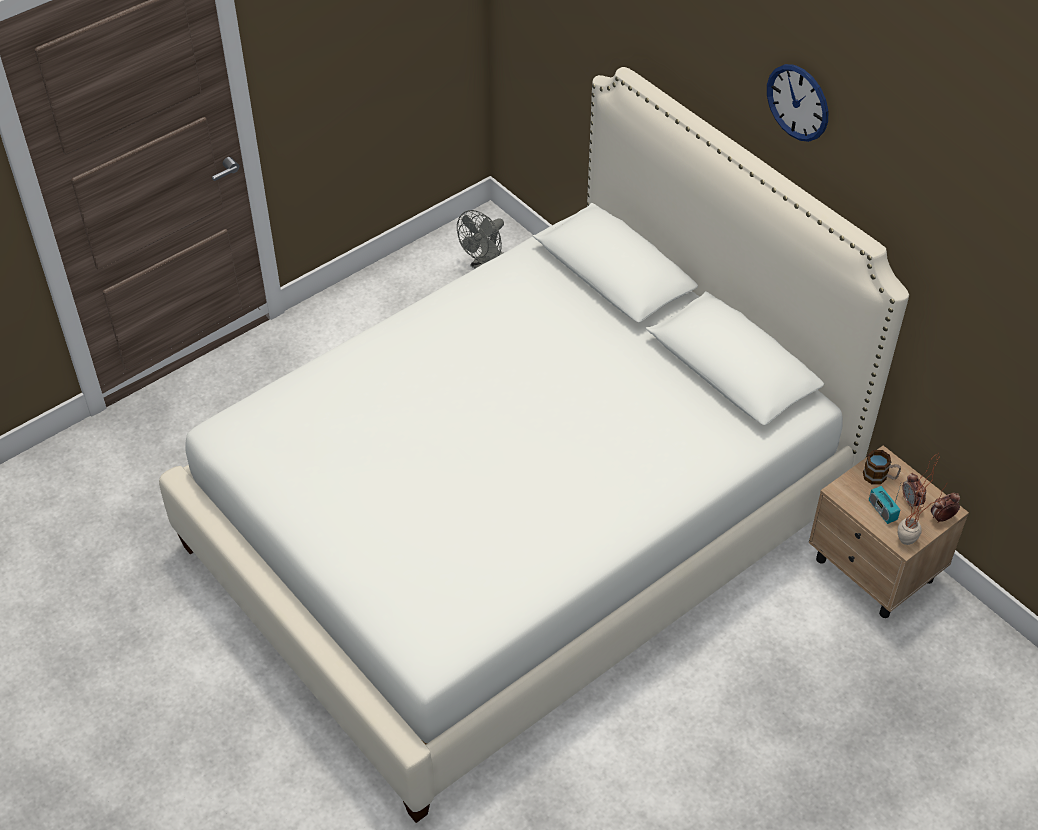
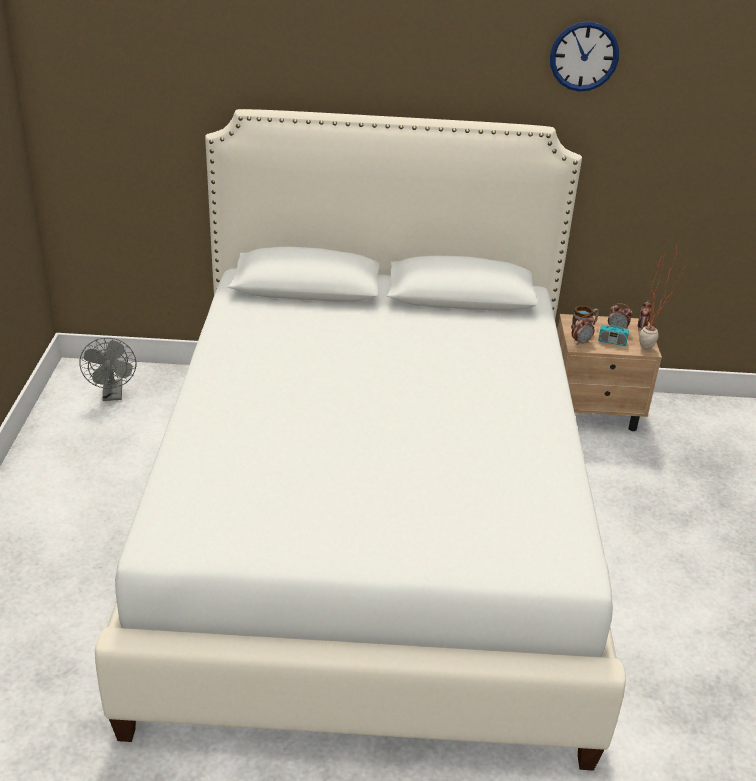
camera: 50 degrees left, 15 degrees down
(798, 102) = (431, 50): wall clock -> wall clock (584, 56)
(850, 489) = (581, 342): none -> alarm clock

